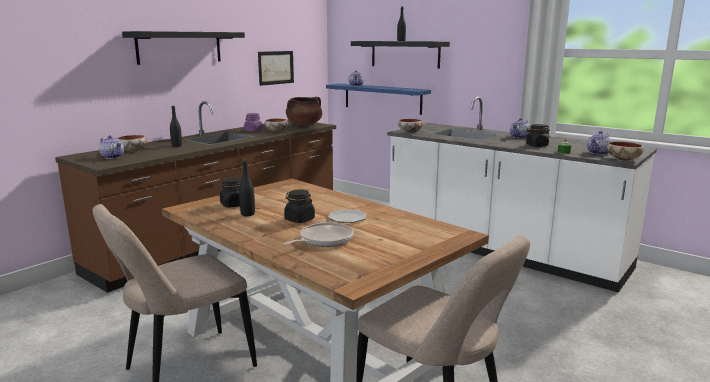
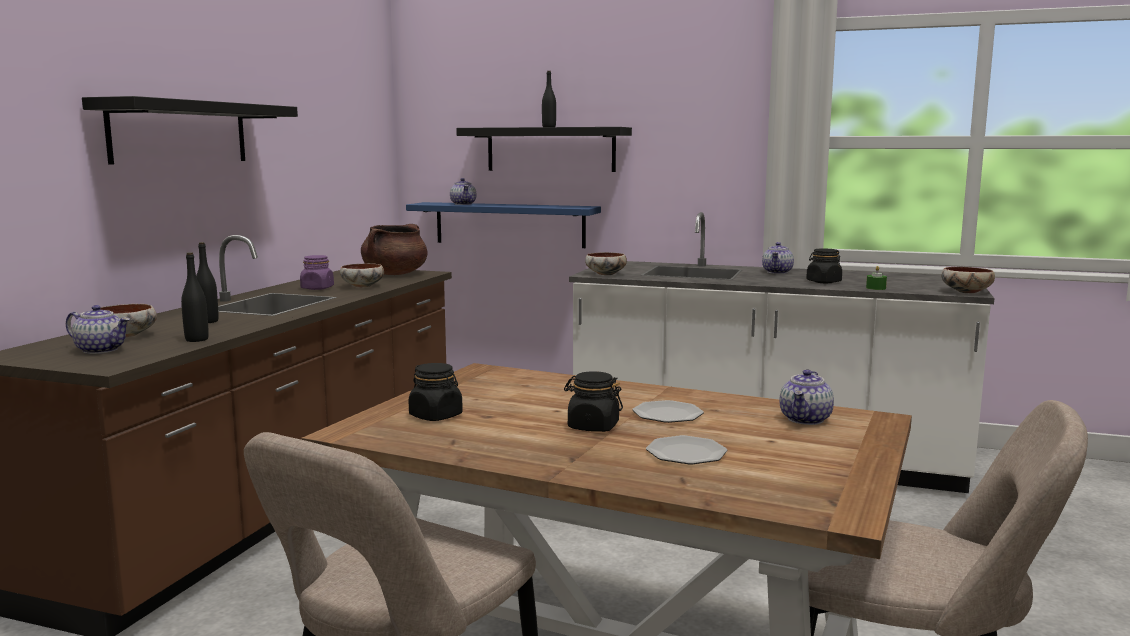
camera: 20 degrees left, 5 degrees down
(247, 214) = (487, 428): black bottle -> black bottle (197, 339)
(276, 67) = (327, 174): picture -> none
(324, 240) = (685, 453): frying pan -> plate
(598, 153) = (920, 286): teapot -> teapot (806, 419)

